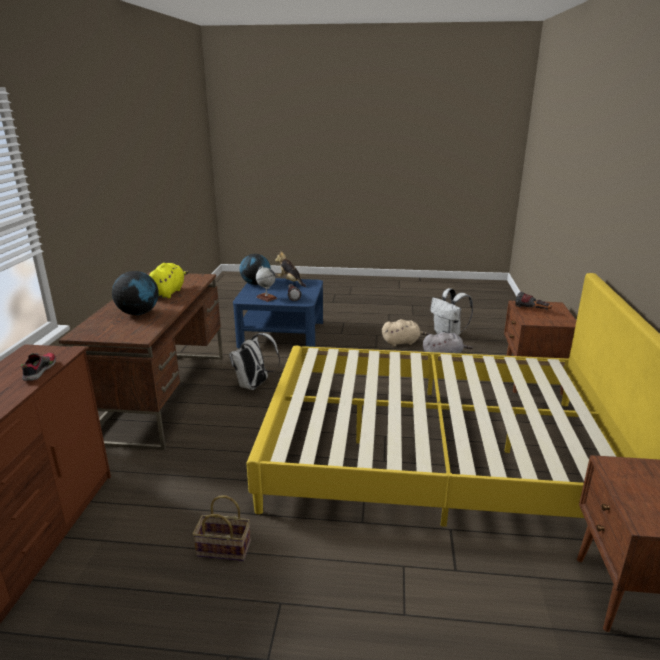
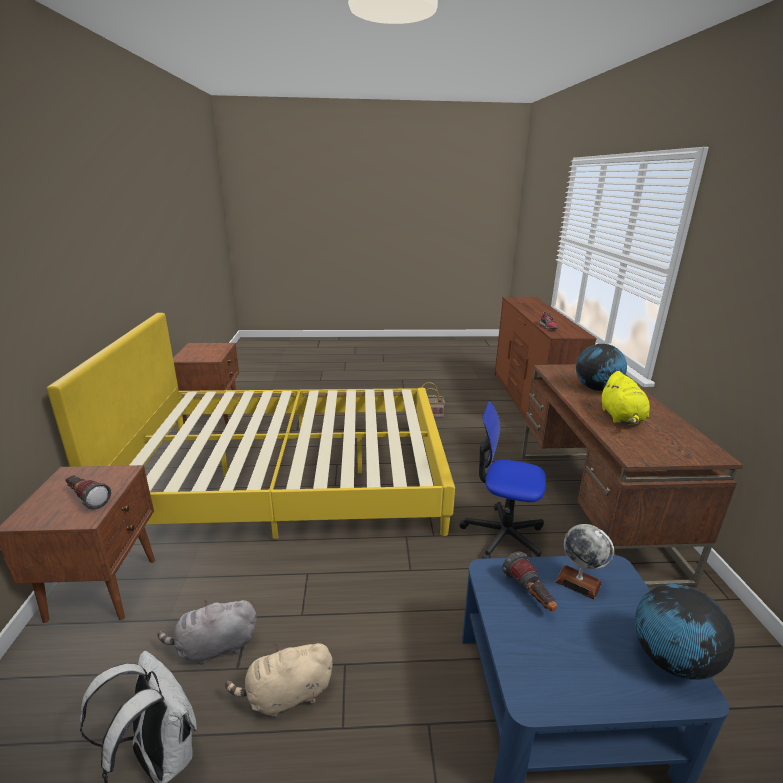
camera: 170 degrees right, 0 degrees up
(254, 386) = (502, 536): white backpack -> office chair
(291, 282) = (591, 685): plush toy -> none

